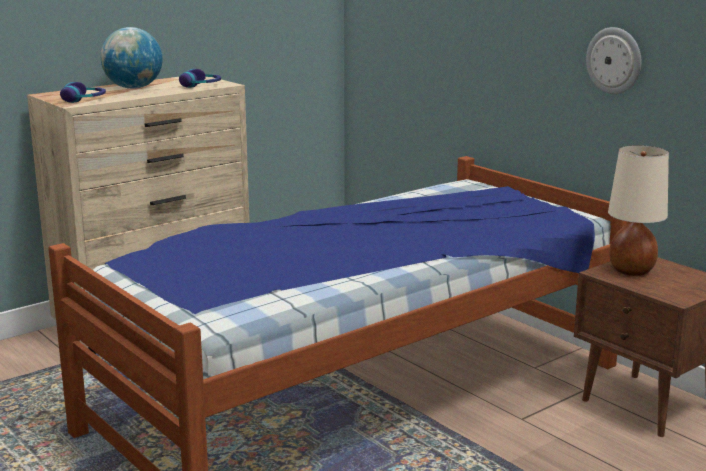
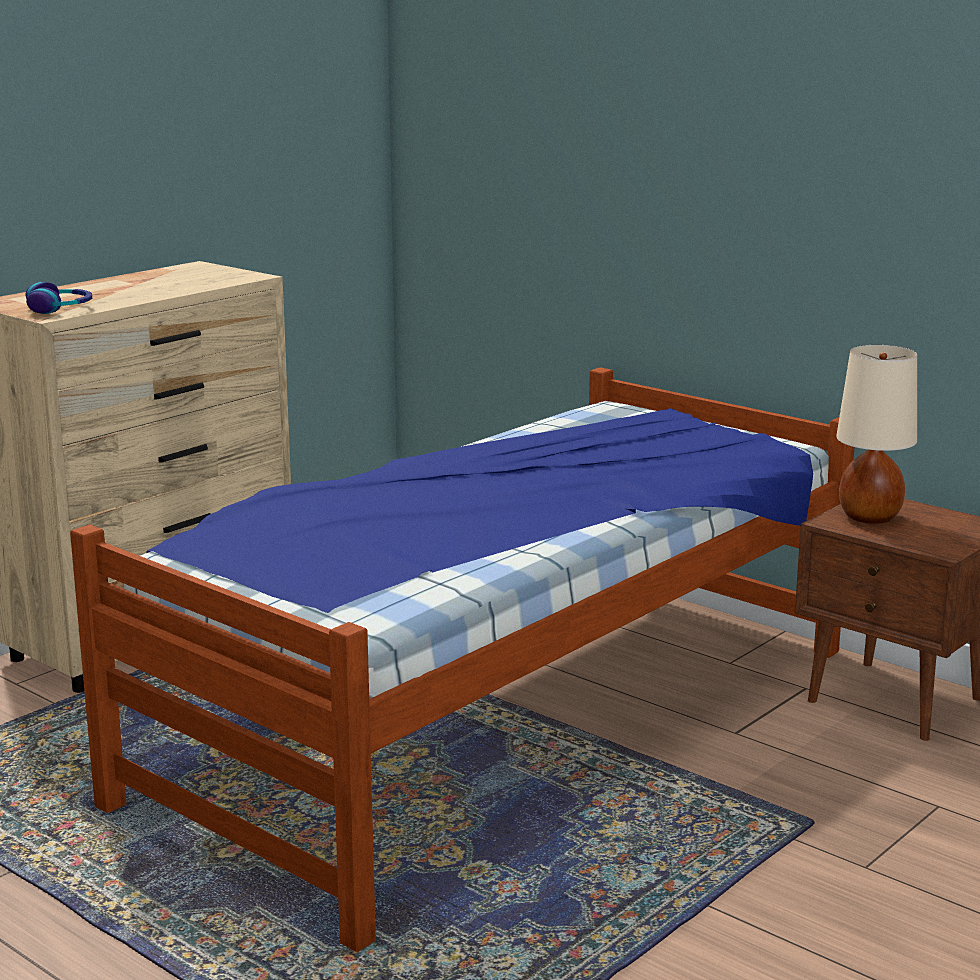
camera: 10 degrees left, 0 degrees up
(133, 88) = (118, 287): globe -> none
(201, 86) = (219, 280): headphones -> none
(614, 60) = (824, 227): wall clock -> none

